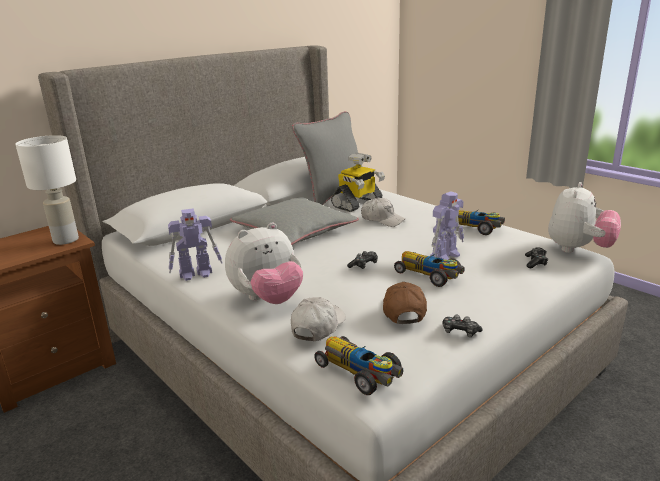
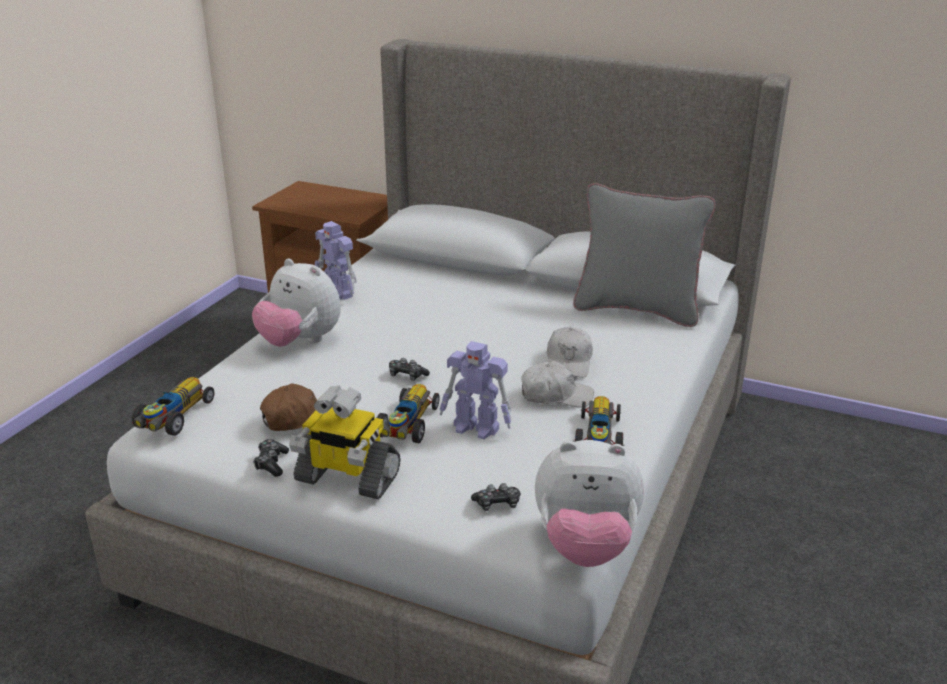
camera: 65 degrees right, 5 degrees up
(66, 240) = (356, 212): white table lamp -> none
(294, 230) = (486, 313): grey pillow -> none
(317, 326) = (247, 377): white cap -> white cap (555, 395)
(357, 204) = (615, 333): toy robot -> toy robot (346, 478)

